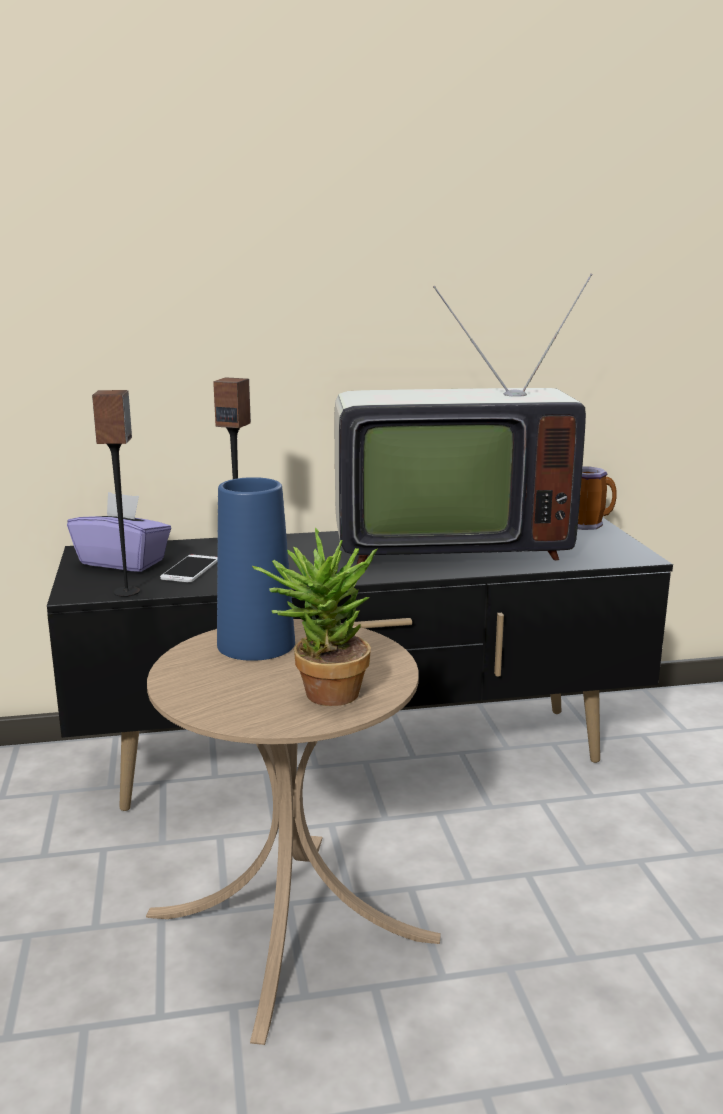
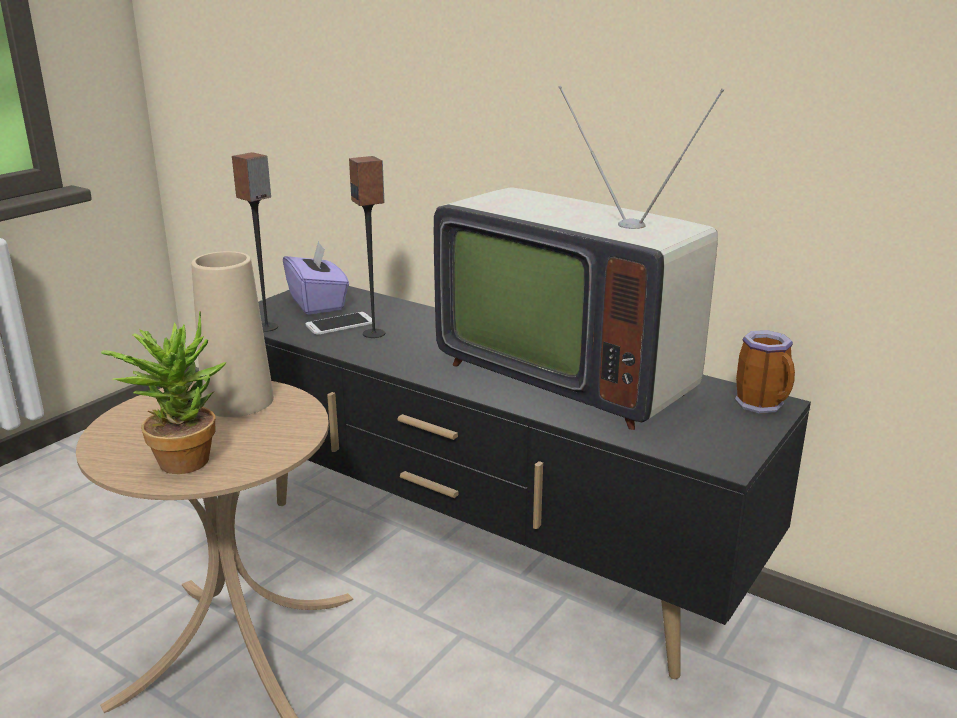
camera: 45 degrees right, 5 degrees up
(256, 644) = (238, 401): blue vase -> beige vase

